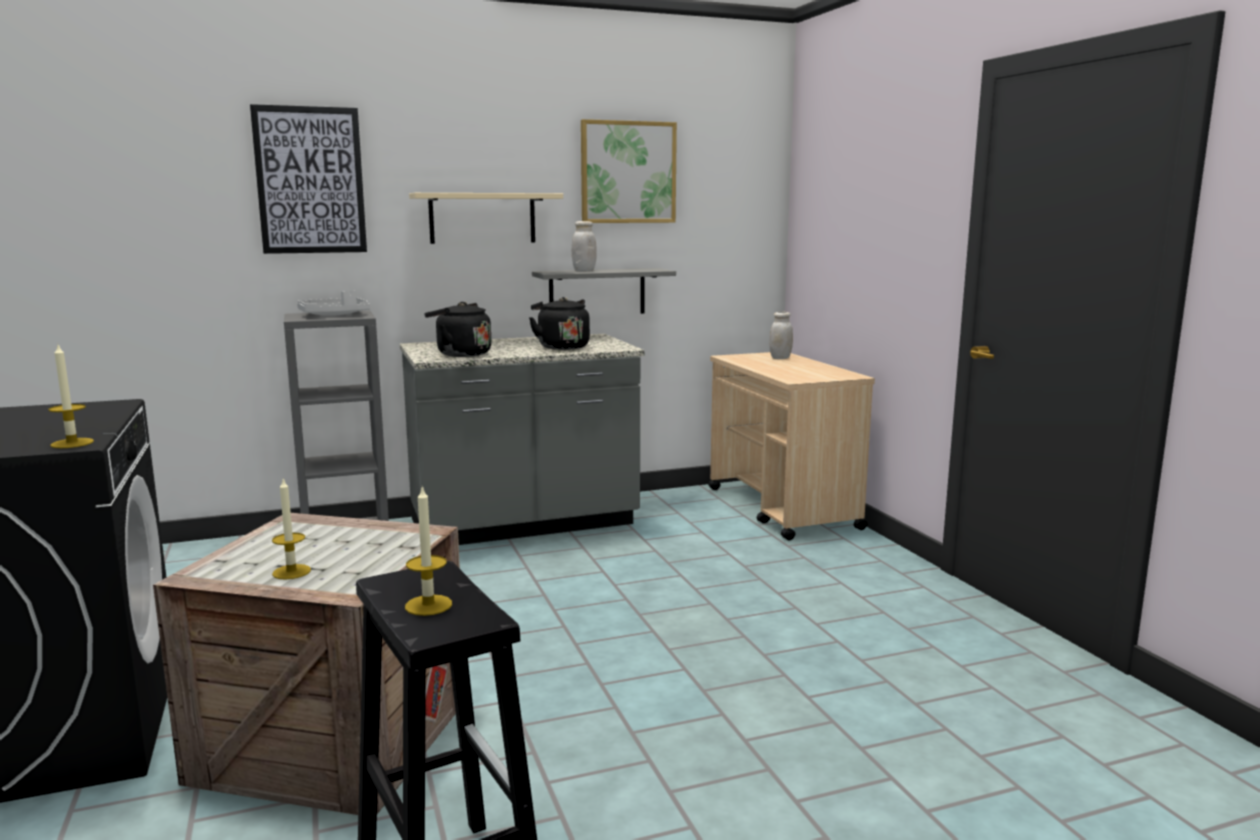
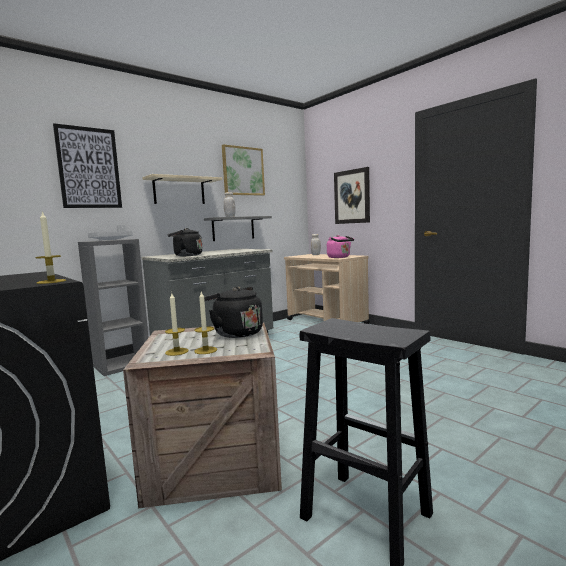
camera: 20 degrees left, 5 degrees down
(428, 605) = (364, 332): candle -> candle (176, 352)
(561, 347) = (230, 251): black kettle -> black kettle (235, 333)
(803, 377) = (340, 257): none -> pink kettle
(860, 238) = (352, 196): none -> picture

